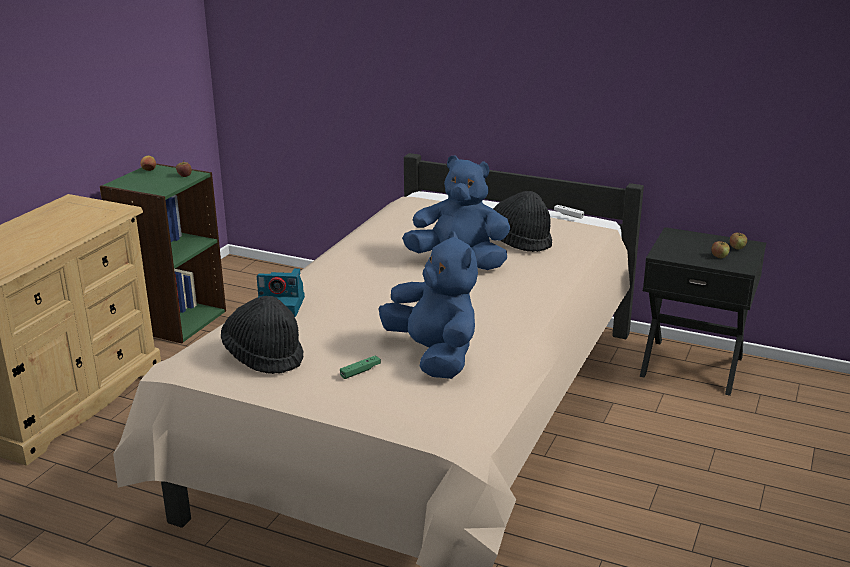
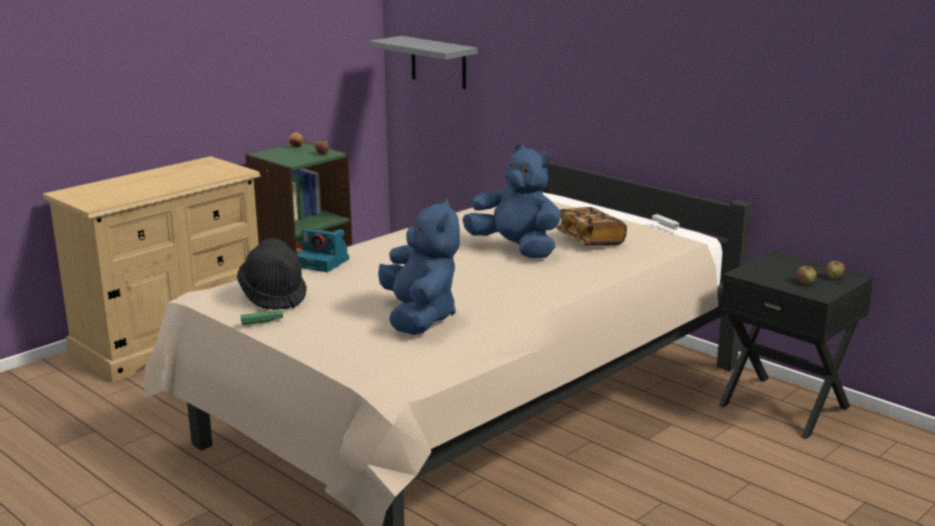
camera: 20 degrees right, 5 degrees down
(280, 66) = (438, 62): none -> grey shelf
(360, 371) = (343, 319): green game controller -> green game controller (262, 321)
(519, 241) = (590, 240): black hat -> book

